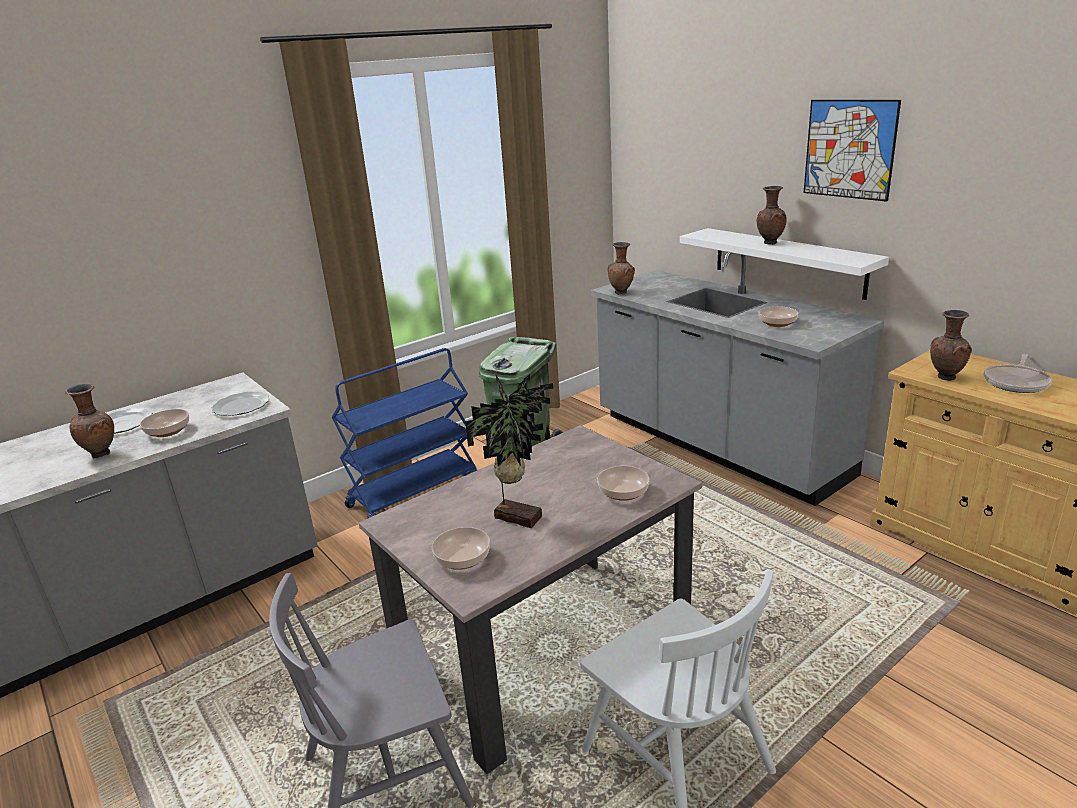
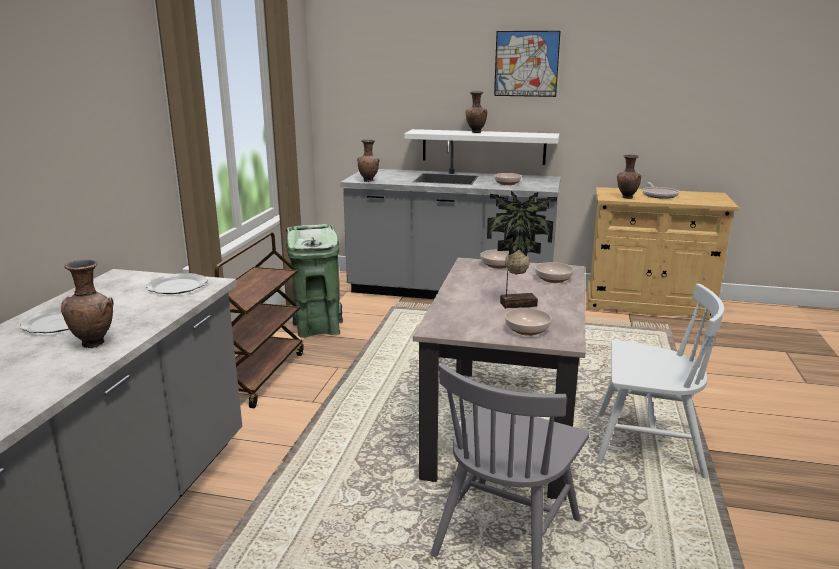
camera: 40 degrees left, 5 degrees down
(167, 431) = (134, 315): bowl -> bowl (497, 265)
(414, 492) = (257, 376): blue cart -> brown cart

